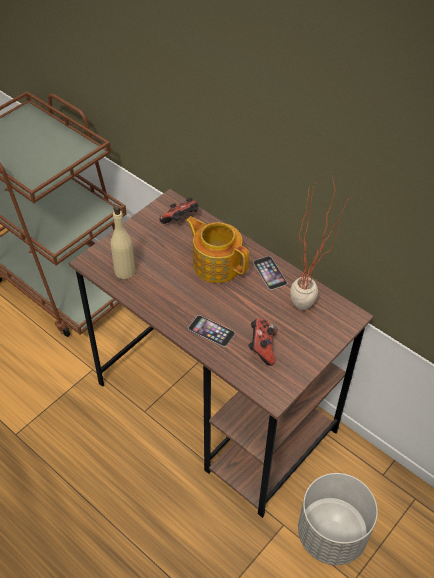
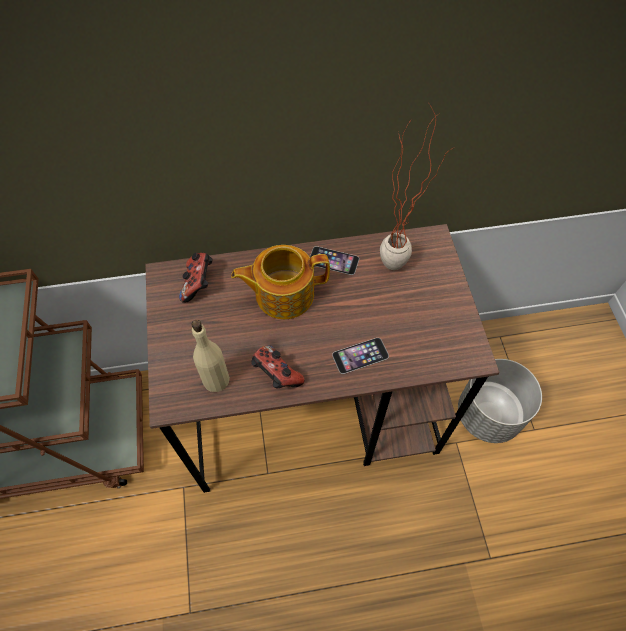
camera: 50 degrees left, 10 degrees up
(262, 348) = (414, 328): game controller -> game controller (276, 375)

